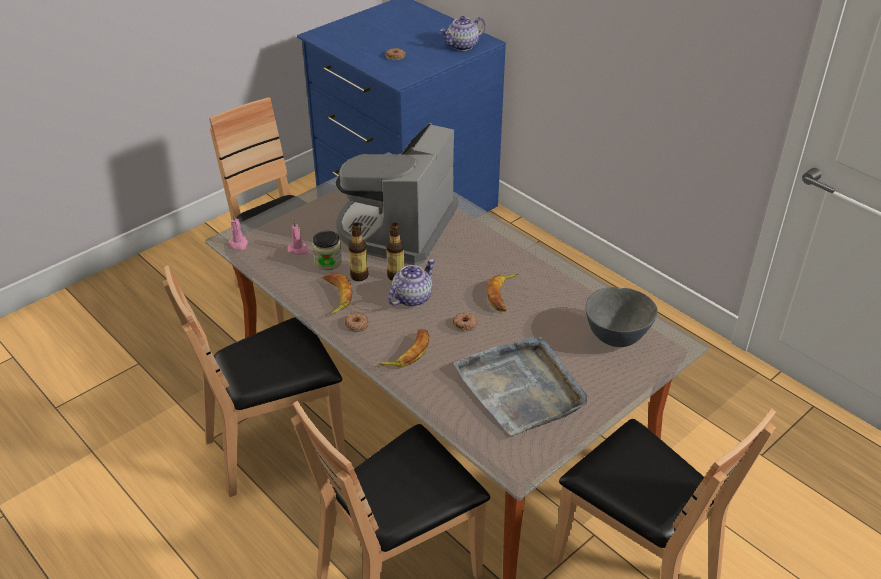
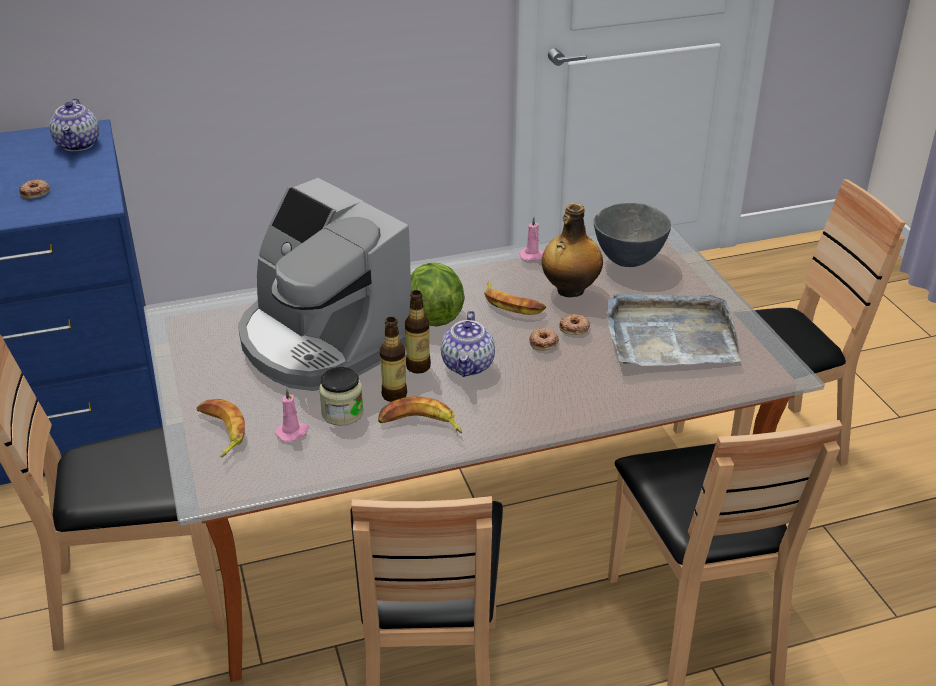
camera: 65 degrees left, 5 degrees down
(239, 244) = (226, 486): pink candle -> pink candle (533, 256)
(356, 324) = (488, 420): donut -> donut (574, 328)
(408, 352) = (566, 394): banana -> banana (220, 431)
(412, 297) = (468, 366): teapot -> teapot turned 150 degrees counterclockwise
(463, 263) = (434, 314): none -> lettuce
(544, 318) = (569, 290): none -> bottle

